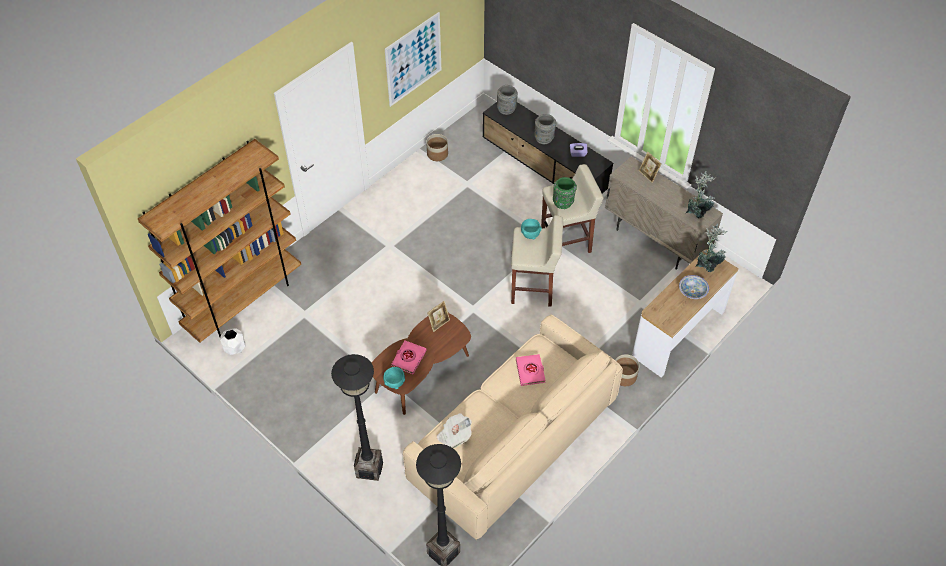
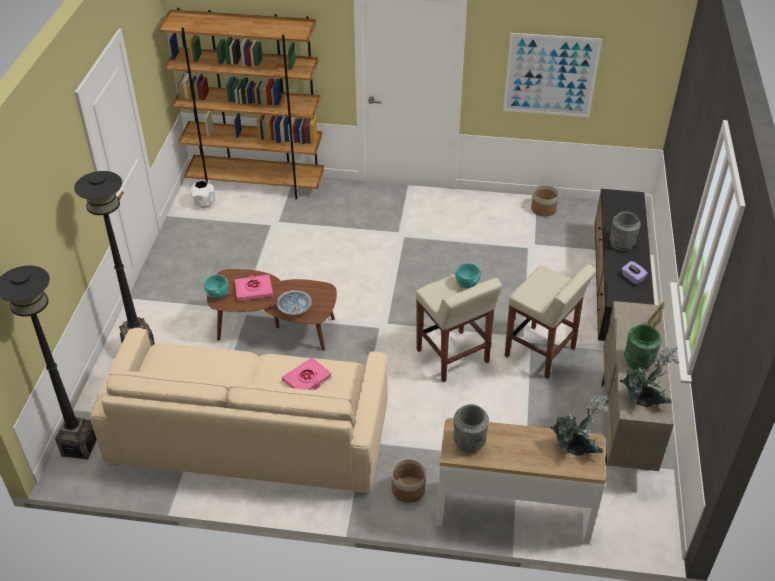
camera: 55 degrees right, 10 degrees down
(439, 323) = (317, 292): picture frame -> none
(454, 436) = (183, 361): newspaper -> none
(506, 109) = (626, 201): grey vase -> grey vase (469, 443)
(563, 202) = (538, 288): green vase -> green vase (638, 361)
(692, 291) = (523, 451): bowl -> bowl (294, 308)

